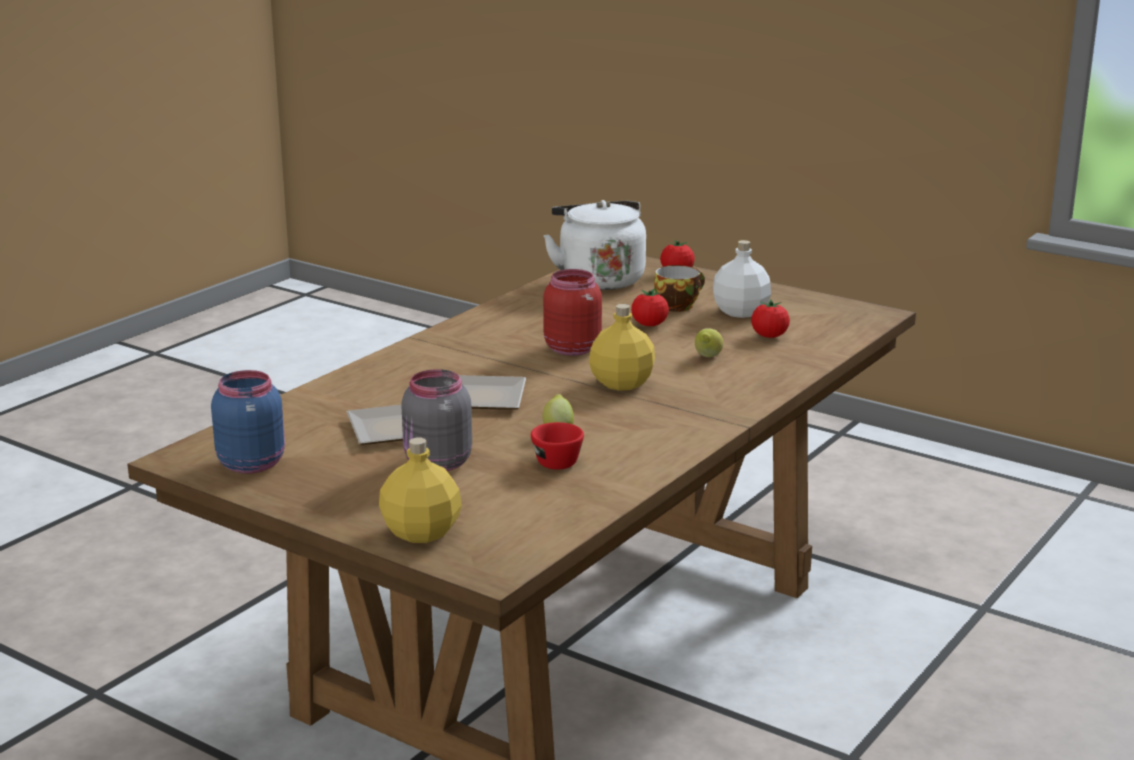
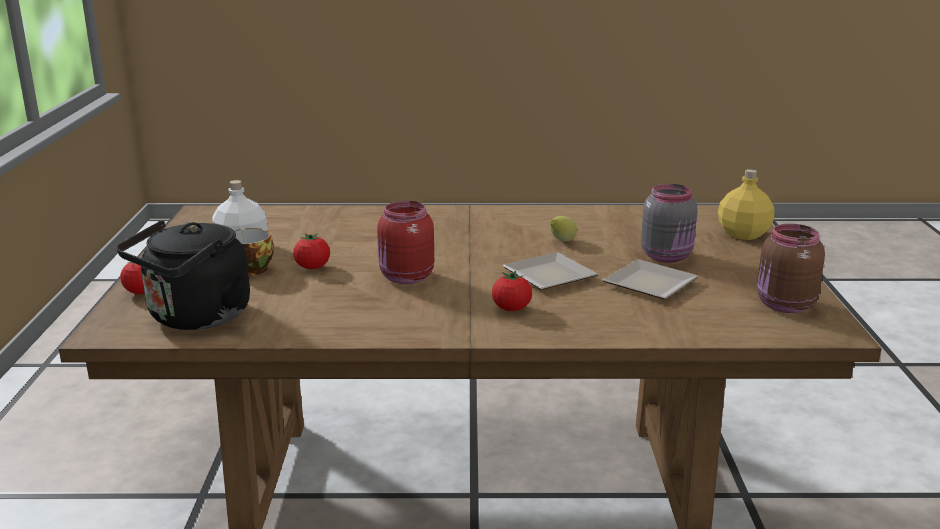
camera: 125 degrees left, 0 degrees up
(252, 463) = (784, 305): blue jar -> brown jar
(553, 460) = (602, 232): red cup -> none
(599, 279) = (195, 318): white kettle -> black kettle
(620, 383) = (453, 246): yellow bottle -> none
(707, 358) = (364, 235): lemon -> none
(769, 336) = (292, 229): tomato -> tomato (511, 309)

